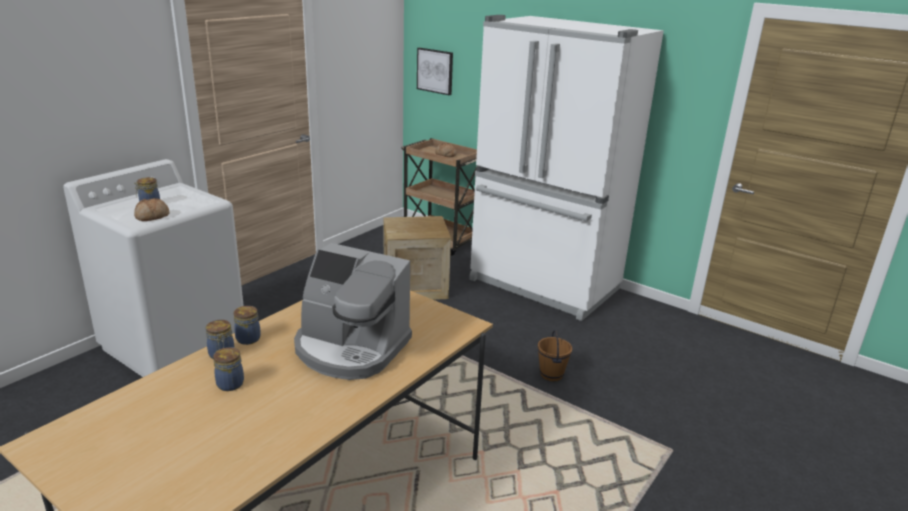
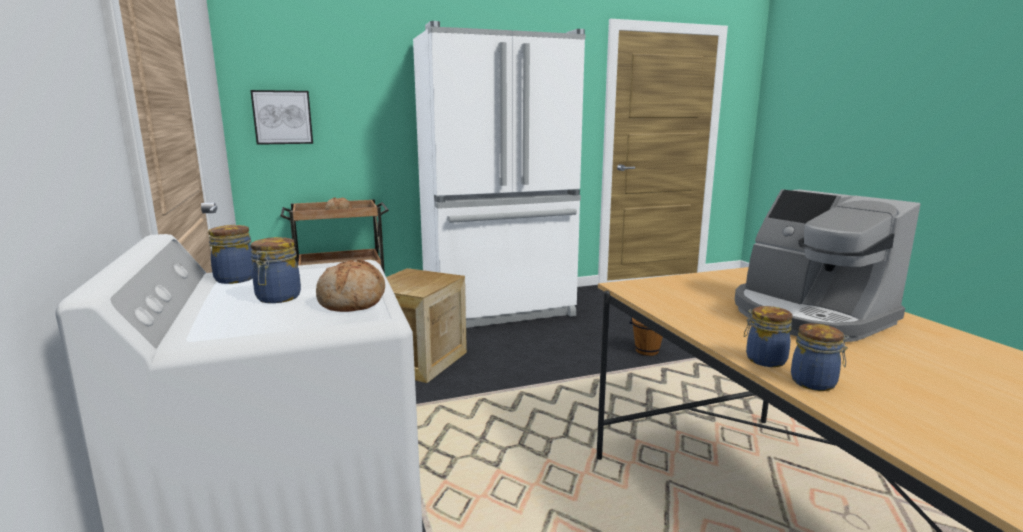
camera: 55 degrees left, 10 degrees down
(231, 383) = (907, 388): jar -> jar (234, 278)
(350, 348) = (808, 316): coffee machine -> coffee machine turned 90 degrees clockwise

